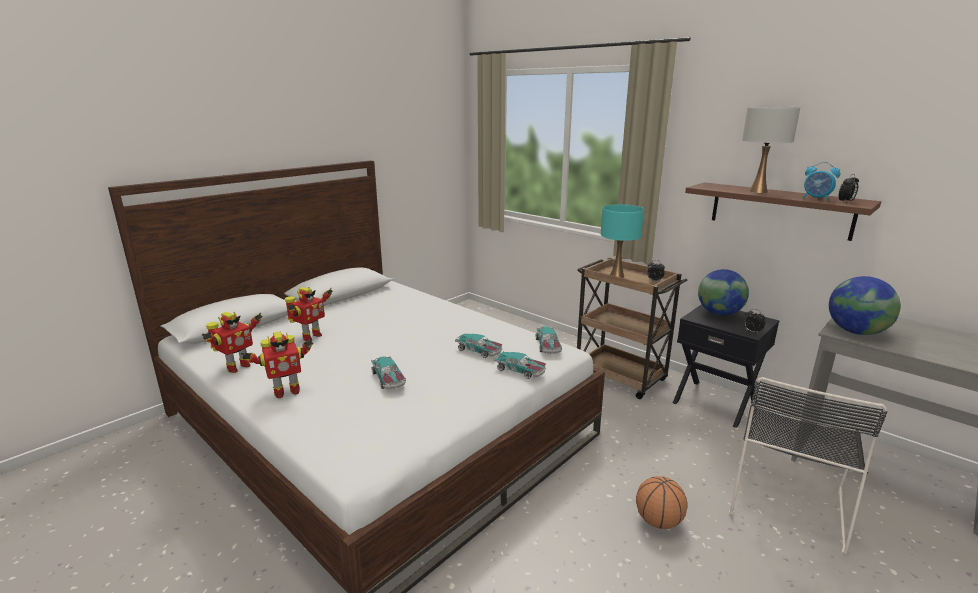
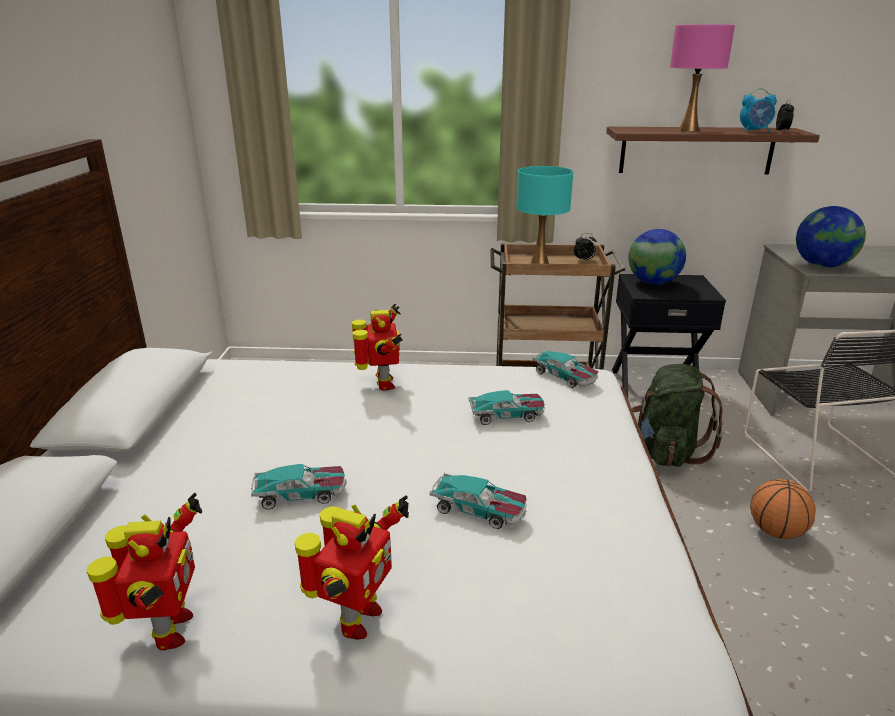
camera: 40 degrees left, 5 degrees up
(310, 337) = (215, 504): toy robot -> toy robot (382, 384)
(520, 370) = (595, 420): toy car -> toy car (301, 494)
(654, 443) = (666, 452): none -> green backpack
(751, 332) = (708, 293): alarm clock -> none
(757, 191) = (688, 130): white table lamp -> pink table lamp

